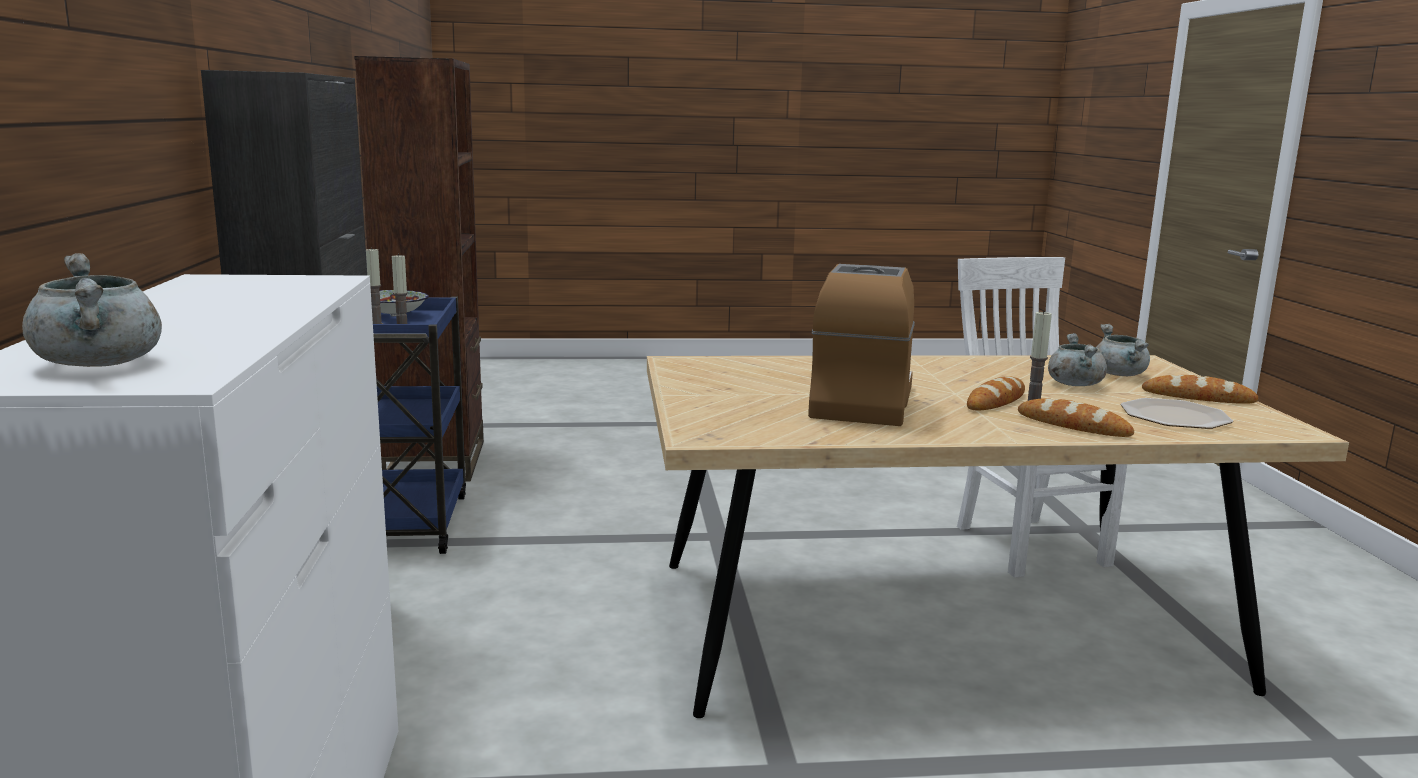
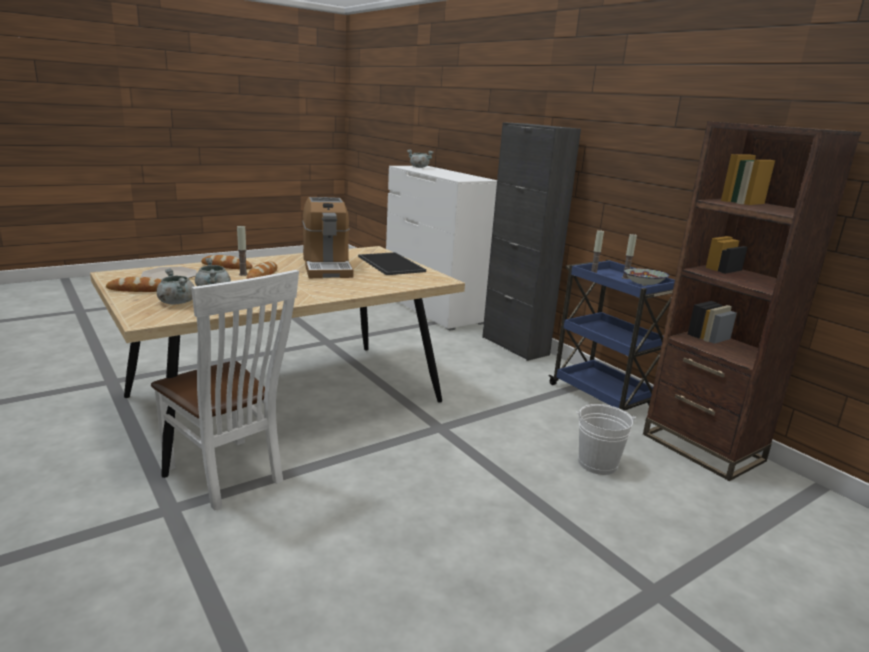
camera: 150 degrees right, 5 degrees up
(583, 473) = (597, 464): none -> white bucket
(722, 396) = (389, 264): none -> tray

